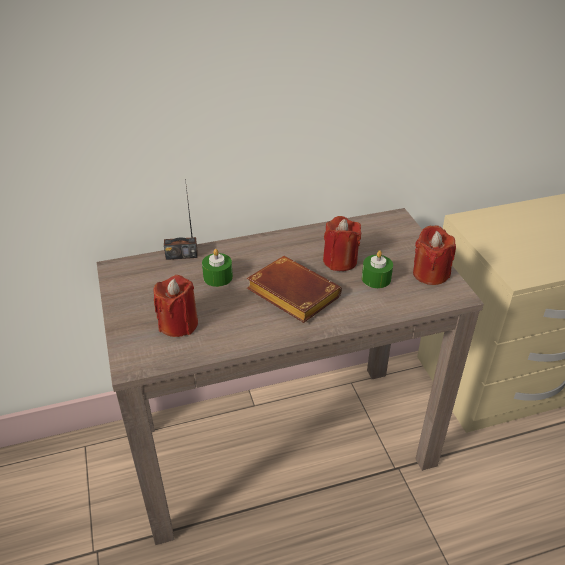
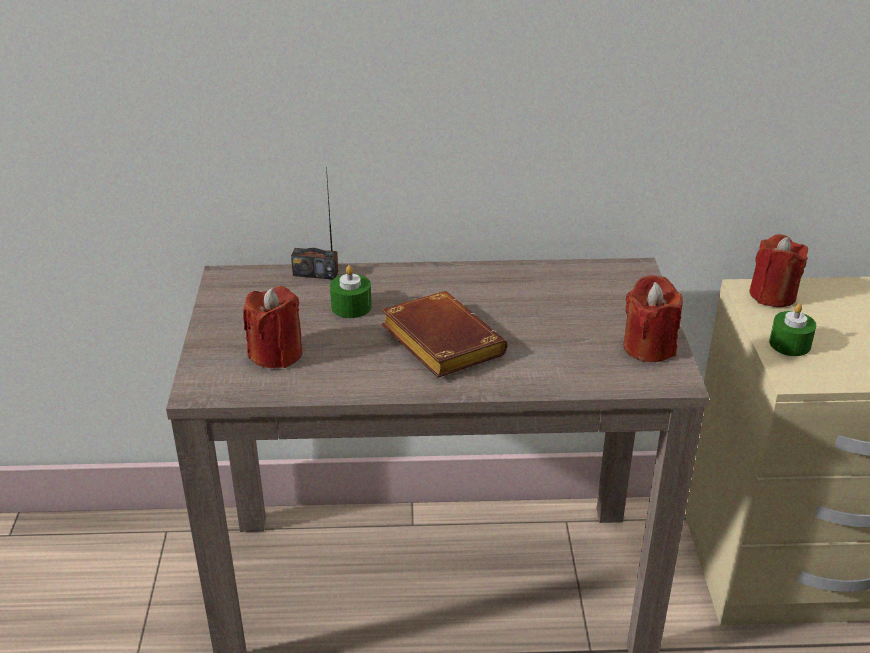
camera: 15 degrees right, 5 degrees down
(340, 261) = (526, 312): red candle -> red candle (772, 295)
(376, 278) = (567, 341): green candle -> green candle (790, 344)

